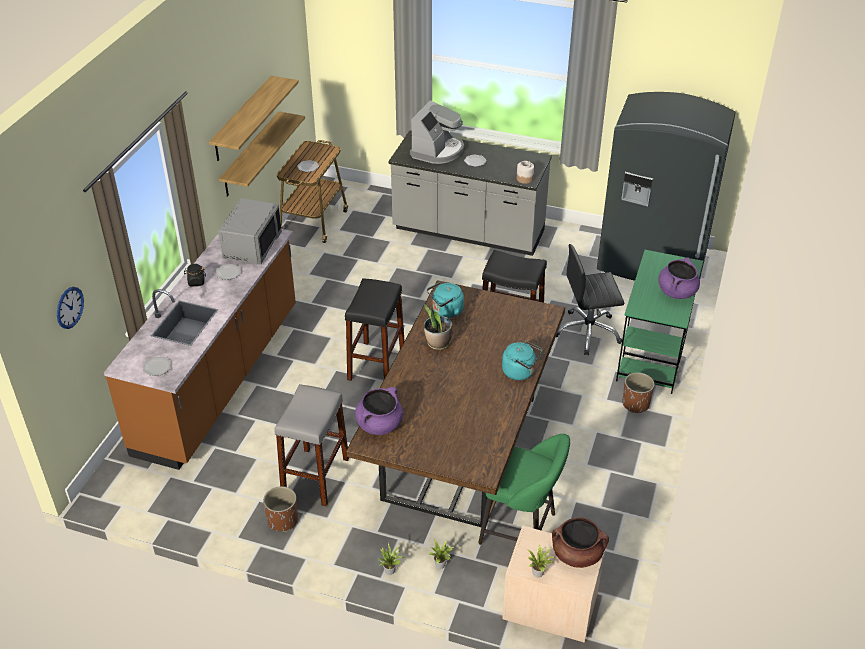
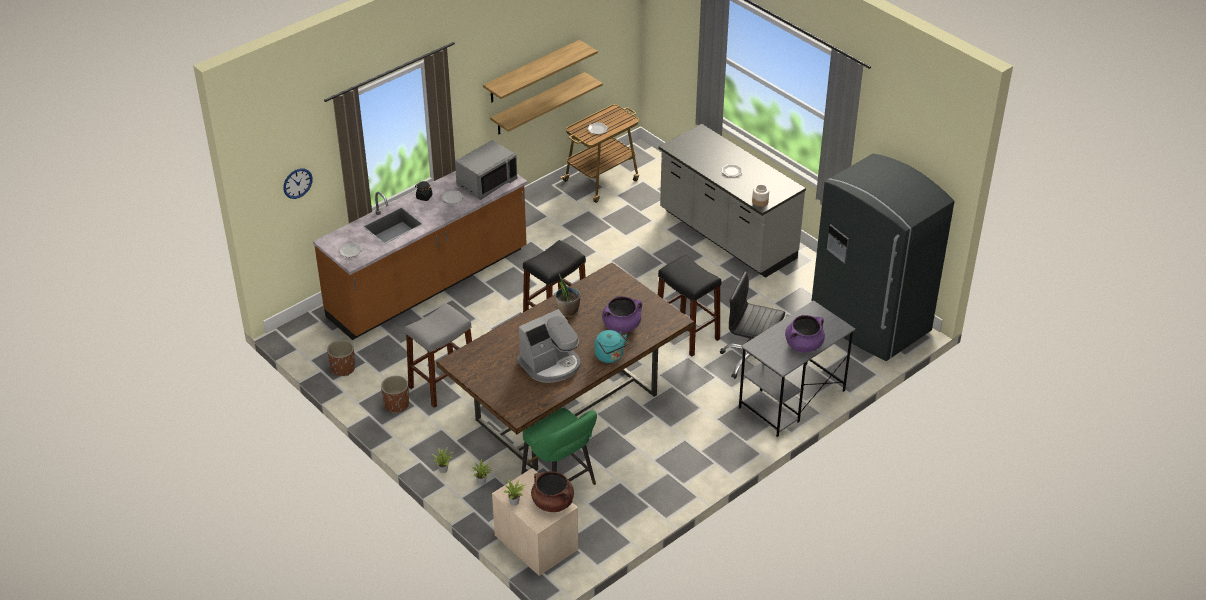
camera: 30 degrees right, 0 degrees up
(379, 424) = (474, 352): purple cooking pot -> purple cooking pot (621, 326)
(437, 151) = (708, 151): coffee machine -> coffee machine (551, 364)
(446, 312) = (596, 289): turquoise kettle -> none
(635, 404) = (737, 432): brown planter -> brown planter (343, 368)
(652, 354) = (791, 399): green desk -> grey desk

